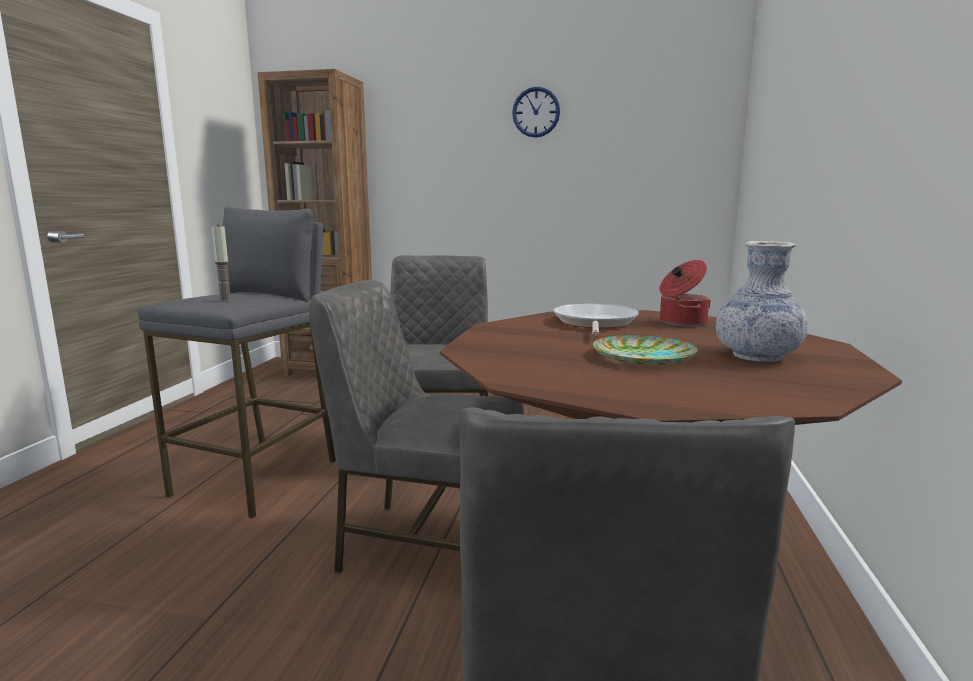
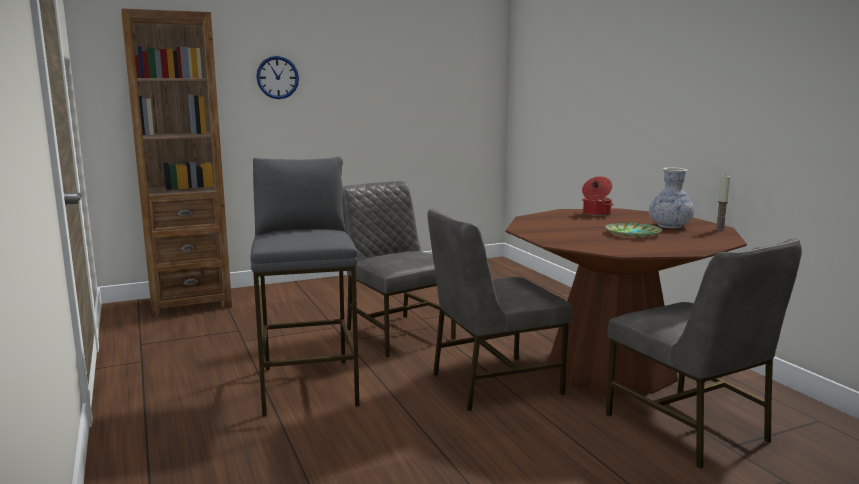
camera: 35 degrees left, 0 degrees up
(225, 300) = (316, 237): candle -> candle (720, 229)
(536, 112) = (364, 53): wall clock -> wall clock (277, 77)
(594, 323) = (560, 220): frying pan -> none

